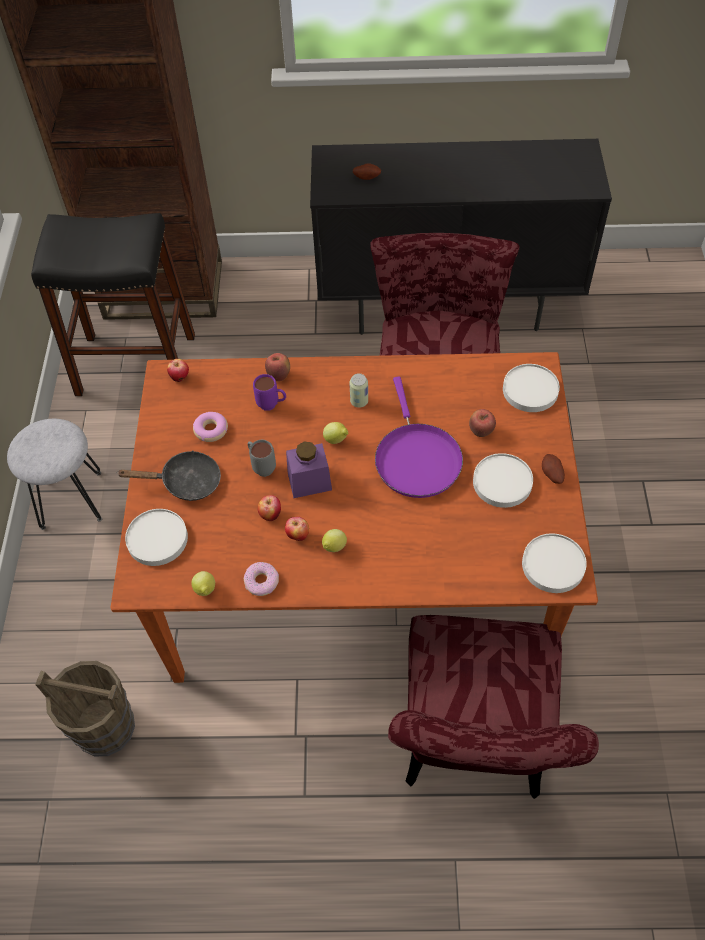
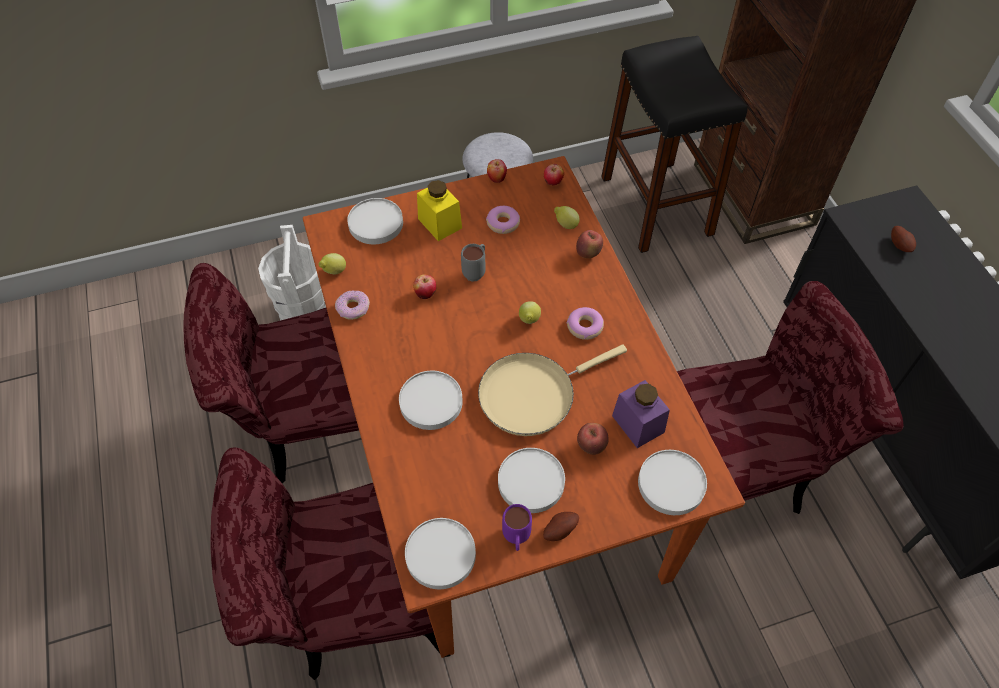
camera: 70 degrees right, 0 degrees up
(105, 727) = (303, 310): brown bucket -> white bucket
(185, 482) = (440, 223): black frying pan -> yellow jar
(262, 745) = (313, 425): none -> red chair
(272, 405) = (550, 259): purple mug -> purple mug (516, 539)
(298, 535) = (409, 321): apple -> apple (496, 179)
(309, 481) = (472, 313): purple jar -> purple jar (638, 424)
(334, 548) = (404, 352): lemon -> lemon (565, 225)
(359, 401) = (585, 326): can -> donut
(398, 537) = (431, 402): none -> white plate
(416, 458) = (532, 394): purple frying pan -> beige frying pan

